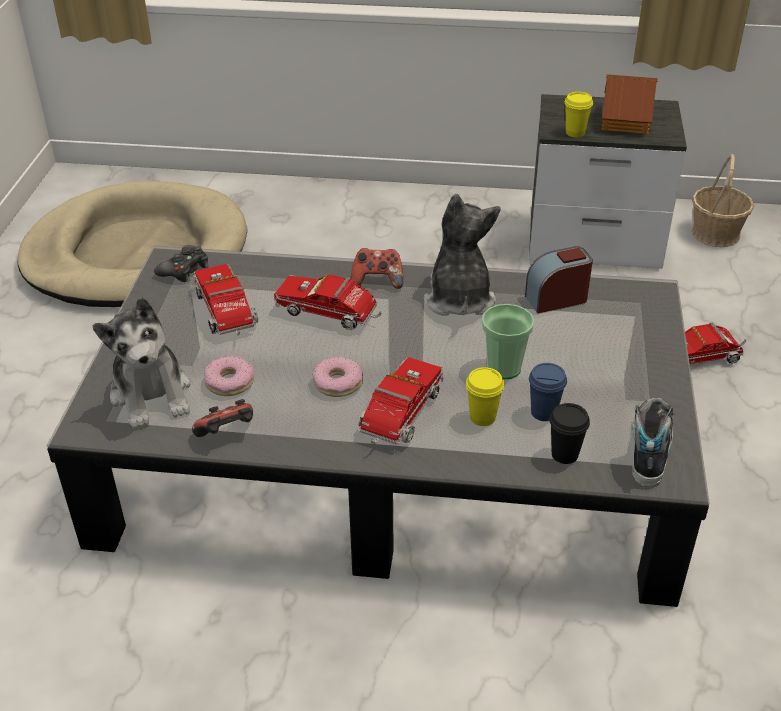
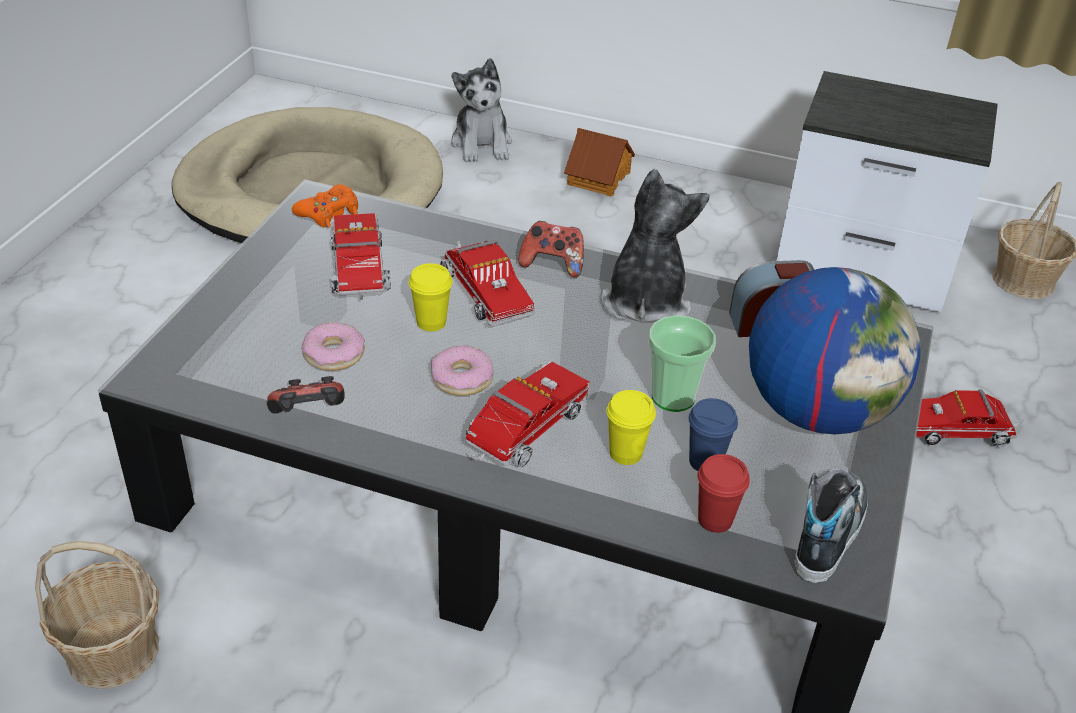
camera: 10 degrees right, 0 degrees up
(98, 654) = (112, 650): none -> basket
(152, 394) = (239, 352): plush toy -> plush toy (482, 144)
(184, 270) = (329, 213): black game controller -> orange game controller
(331, 313) = (483, 293): toy truck -> toy truck turned 150 degrees counterclockwise
(564, 454) = (715, 520): black cup -> red cup
(575, 133) = (851, 123): yellow cup -> yellow cup (431, 322)
(613, 359) = (817, 411): none -> globe
(624, 120) = (919, 117): toy house -> toy house (597, 178)

